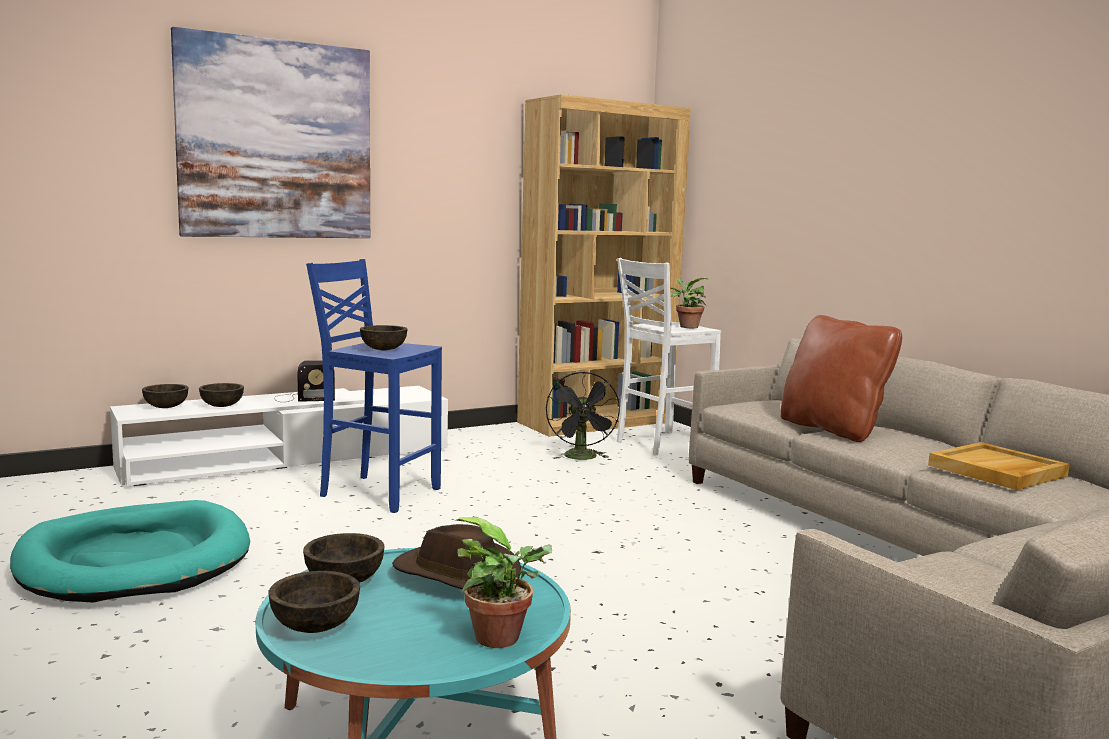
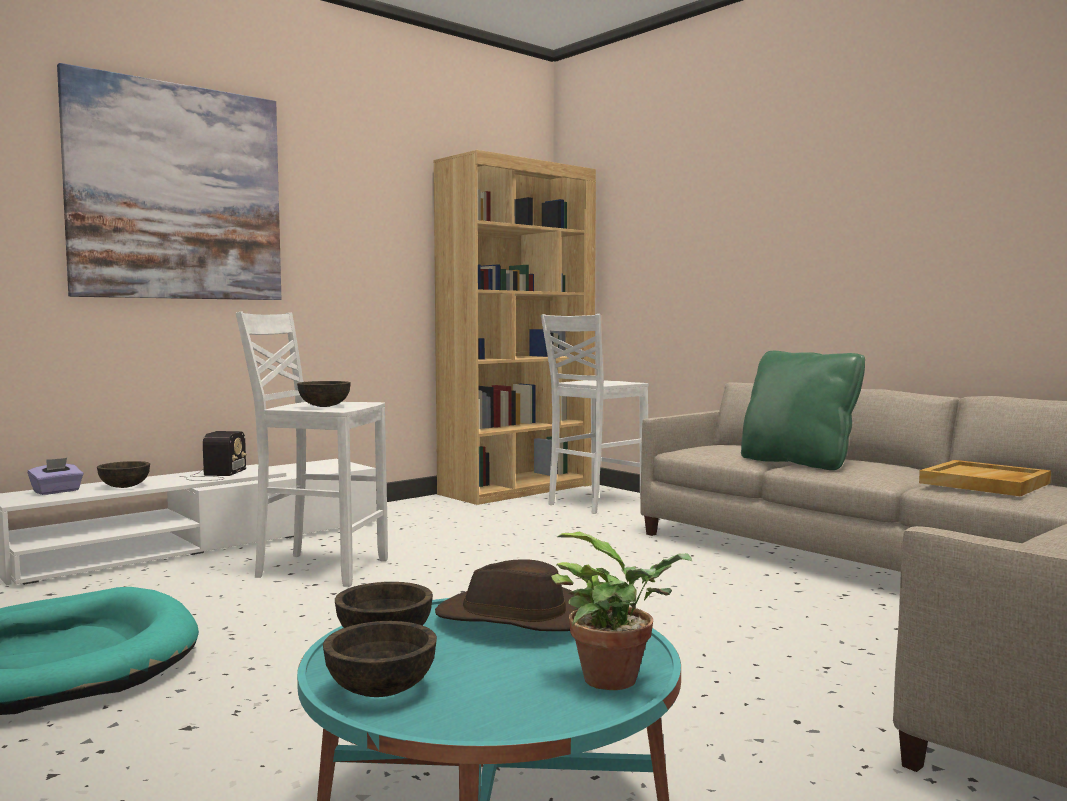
camera: 10 degrees left, 5 degrees down
(166, 407) = (57, 491): brown bowl -> purple tissue box
(302, 398) = (215, 475): radio -> radio turned 60 degrees counterclockwise
(377, 492) = (319, 569): blue stool -> white stool
(582, 458) = (522, 521): black fan -> none
(686, 326) = (612, 382): potted plant -> none
(833, 429) = (798, 462): brown pillow -> green pillow

